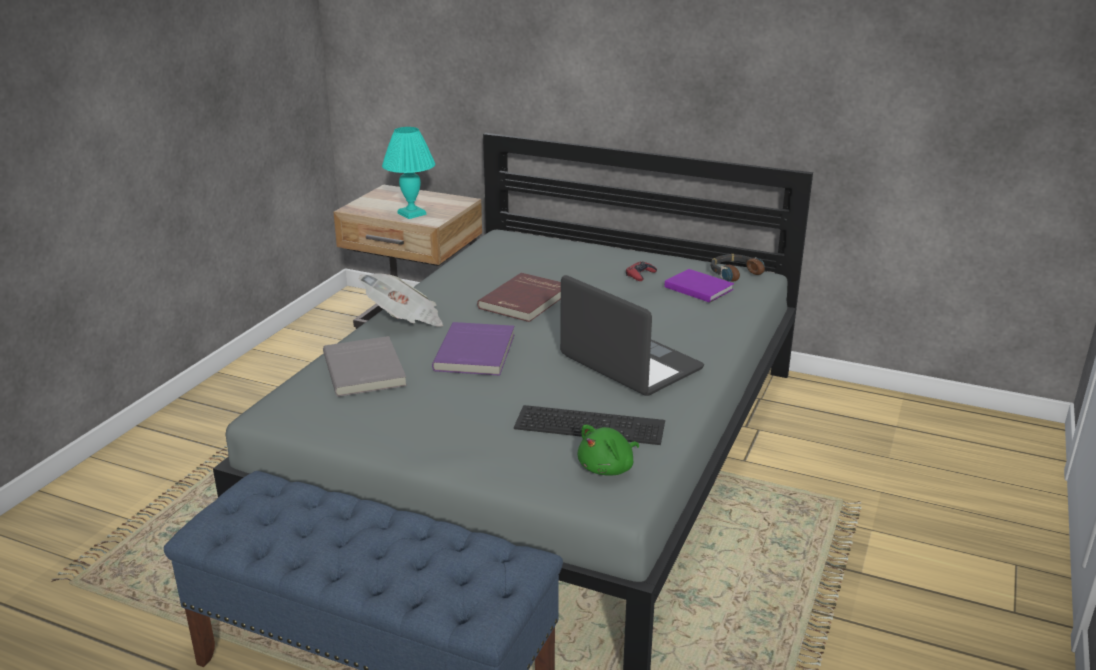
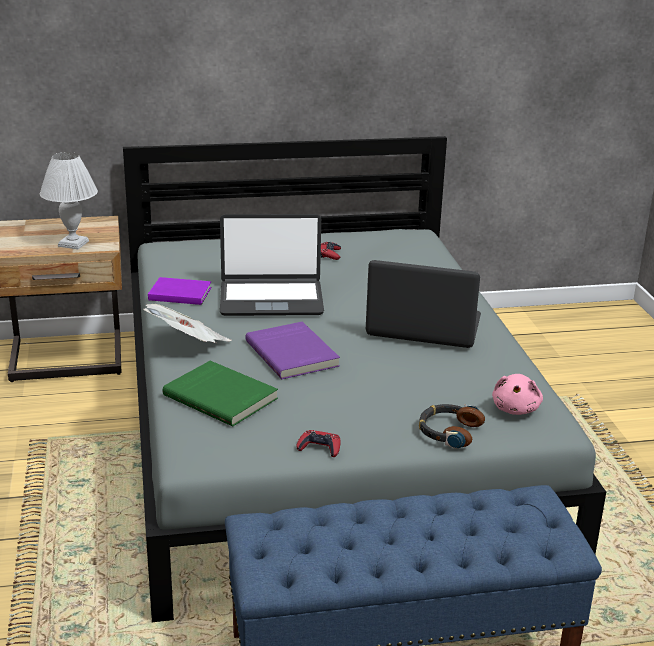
camera: 35 degrees left, 0 degrees up
(366, 369) = (222, 396): grey book -> green book
(379, 439) = (319, 448): none -> red game controller
(412, 214) = (74, 243): turquoise table lamp -> white table lamp
(526, 300) = (271, 299): red book -> laptop
(591, 424) = (460, 381): keyboard -> none
(608, 468) = (516, 409): green plush toy -> pink plush toy
(698, 287) = (390, 253): purple book -> purple book (178, 293)
(734, 273) = (399, 235): headphones -> headphones (448, 431)

